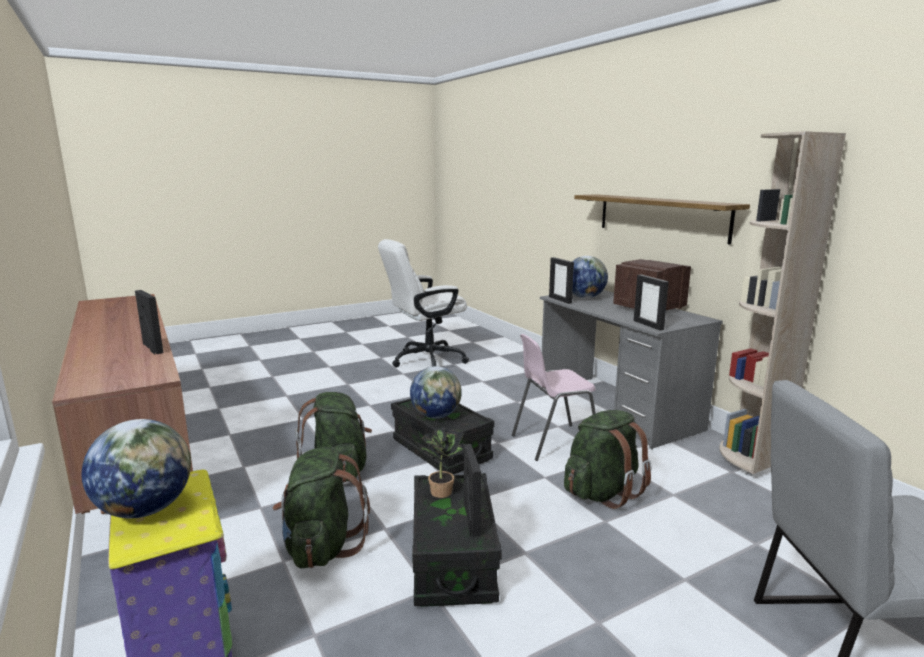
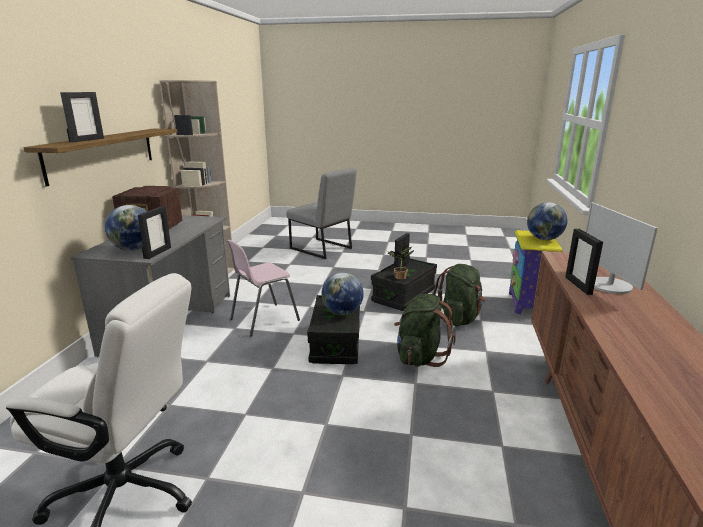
camera: 140 degrees left, 5 degrees up
(116, 354) = (609, 286): none -> monitor
(553, 442) = (263, 320): pink chair -> pink chair turned 120 degrees clockwise
(602, 492) = (299, 292): green backpack -> none
(649, 325) = (208, 221): picture frame -> picture frame (87, 140)

